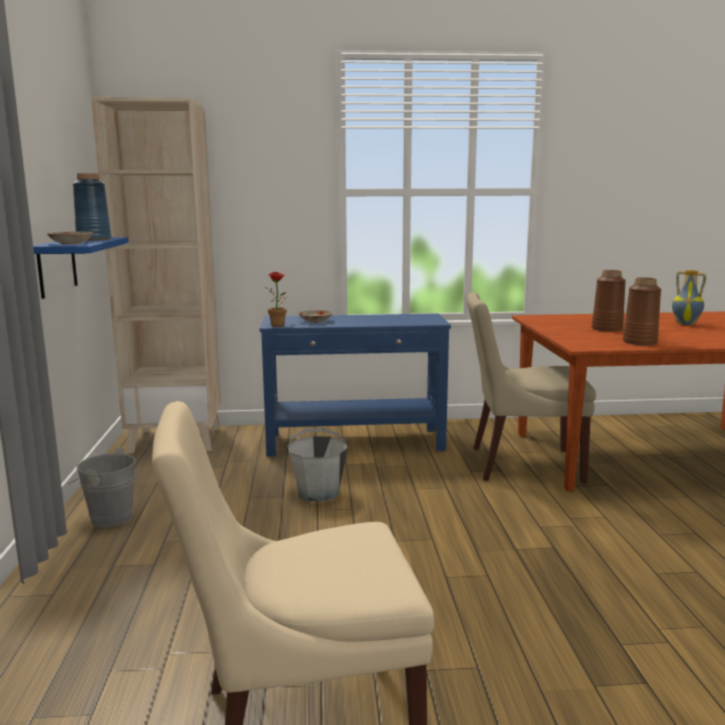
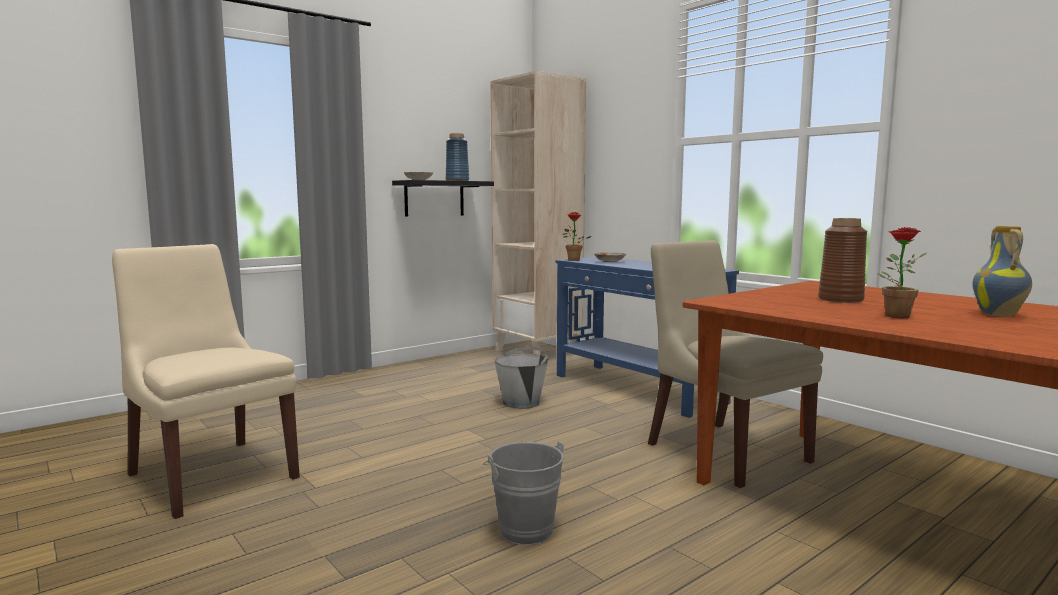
camera: 55 degrees right, 5 degrees down
(57, 266) = (434, 198): blue shelf -> black shelf
(107, 518) = (405, 372): grey bucket -> grey bucket (523, 528)
(639, 342) = (799, 310): brown vase -> none
(674, 335) = (894, 315): none -> potted plant

